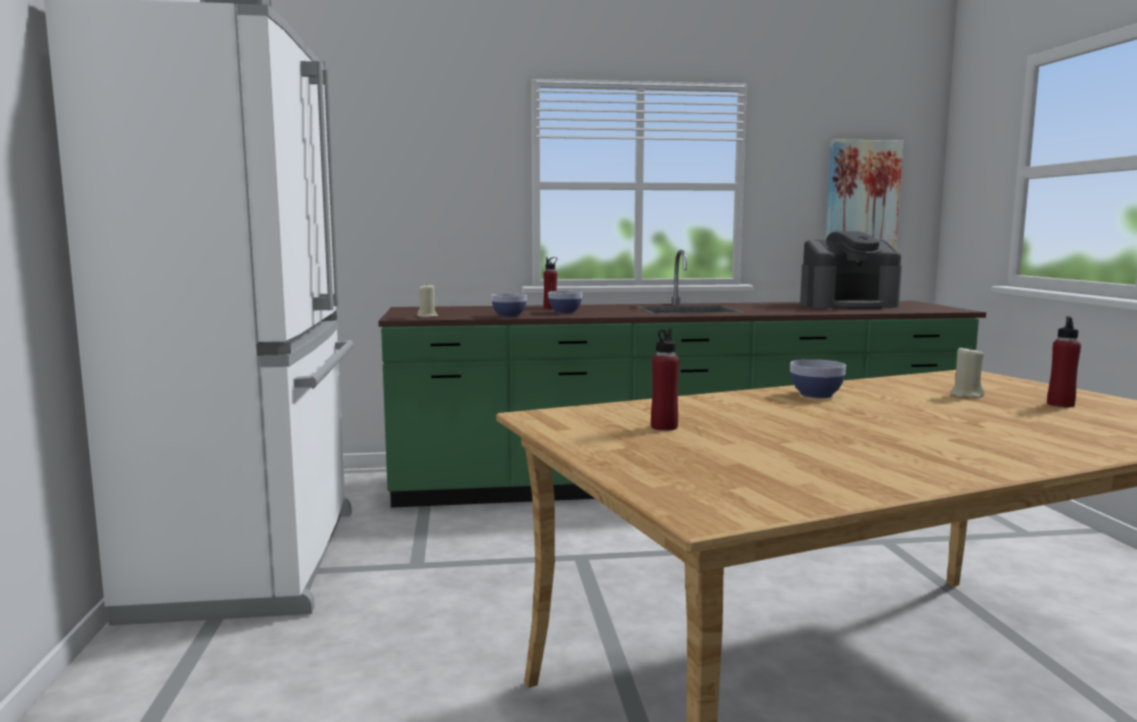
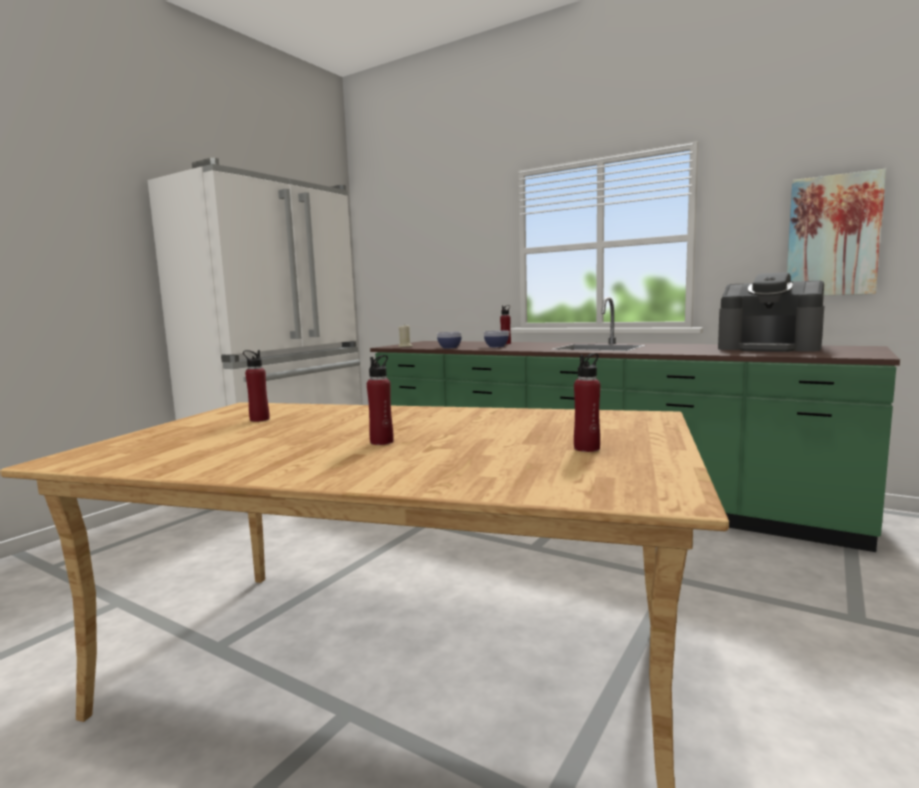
camera: 40 degrees right, 0 degrees up
(816, 395) = (437, 414): bowl -> none
(912, 426) = (382, 442): none -> red bottle
(966, 395) = (545, 430): beige candle -> none

